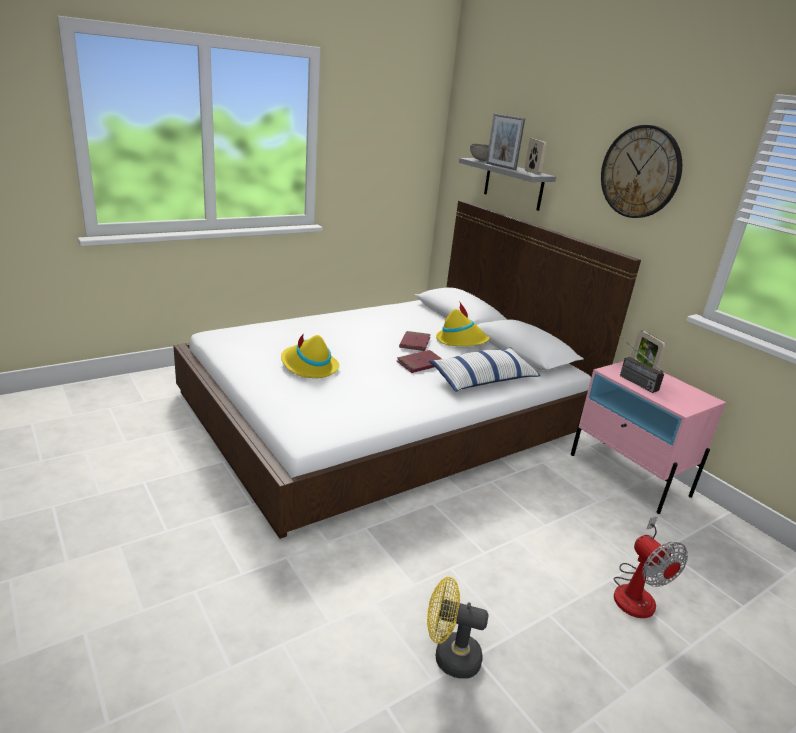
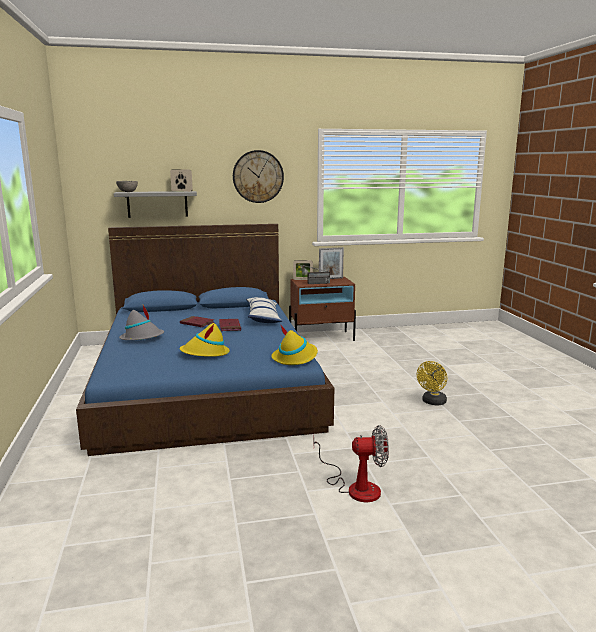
camera: 65 degrees left, 10 degrees down
(339, 326) = (142, 338): none -> grey hat
(387, 411) = (206, 380): white bed -> blue bed
(461, 341) = (205, 313): yellow hat -> yellow hat (295, 357)
(500, 166) = (157, 192): picture frame -> picture frame (330, 278)
(629, 475) = (322, 338): pink nightstand -> brown nightstand
(636, 591) = (404, 358): fan -> fan (355, 487)

